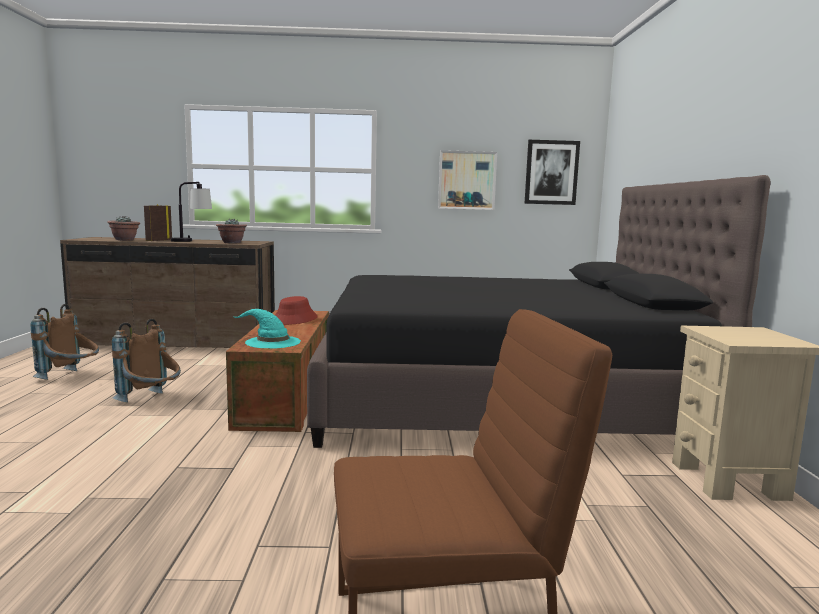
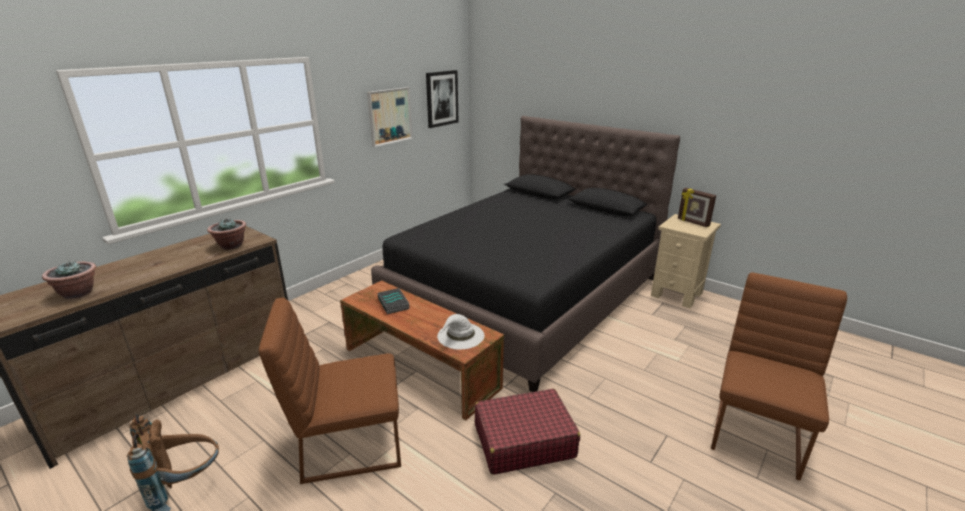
camera: 50 degrees left, 15 degrees up
(151, 402) = (348, 444): brown backpack -> brown chair
(158, 240) = (128, 275): picture frame -> picture frame (693, 222)
(192, 241) = (172, 260): table lamp -> none
(222, 462) = (523, 441): none -> red suitcase
(272, 342) = (460, 336): turquoise hat -> white hat
(294, 319) = (394, 303): red hat -> book

